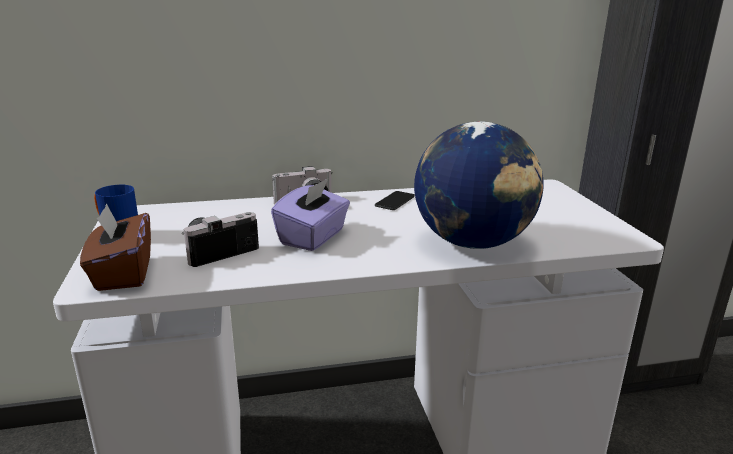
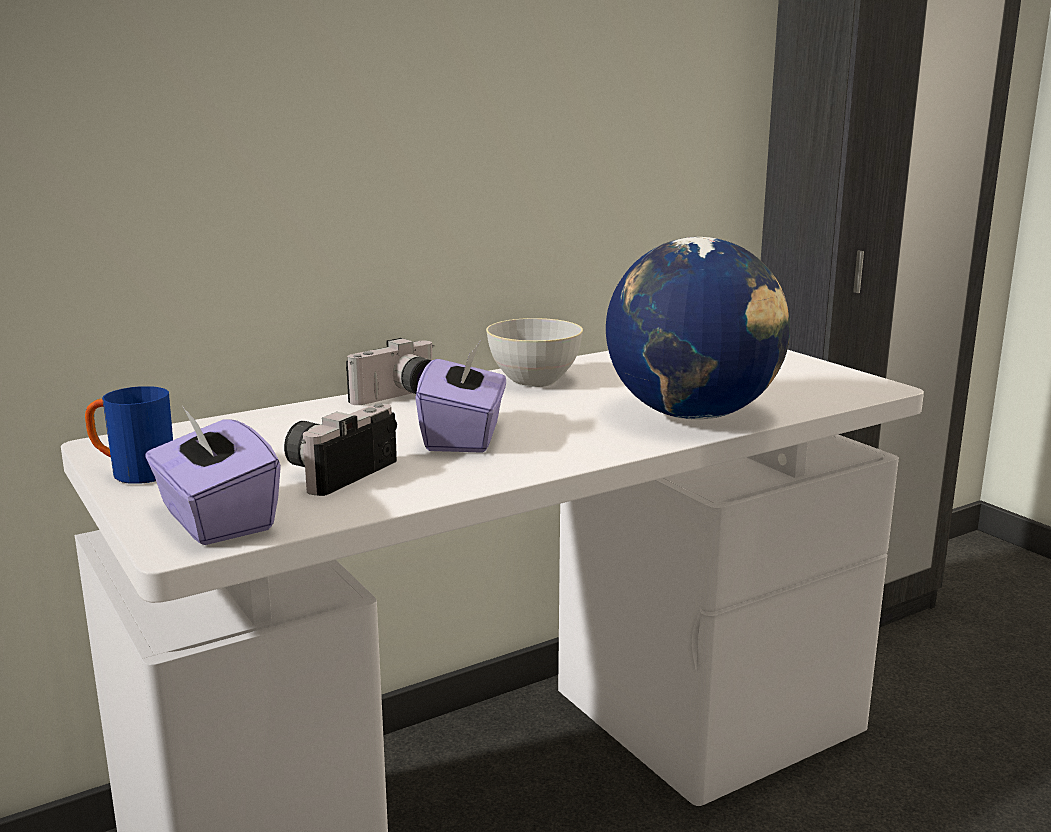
camera: 20 degrees left, 5 degrees down
(123, 273) = (215, 519): brown tissue box -> purple tissue box
(395, 201) = (534, 380): phone -> grey bowl

